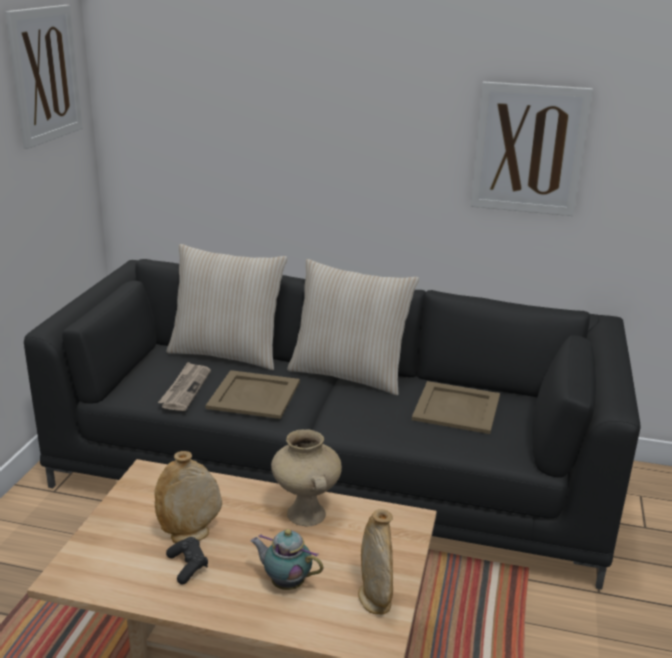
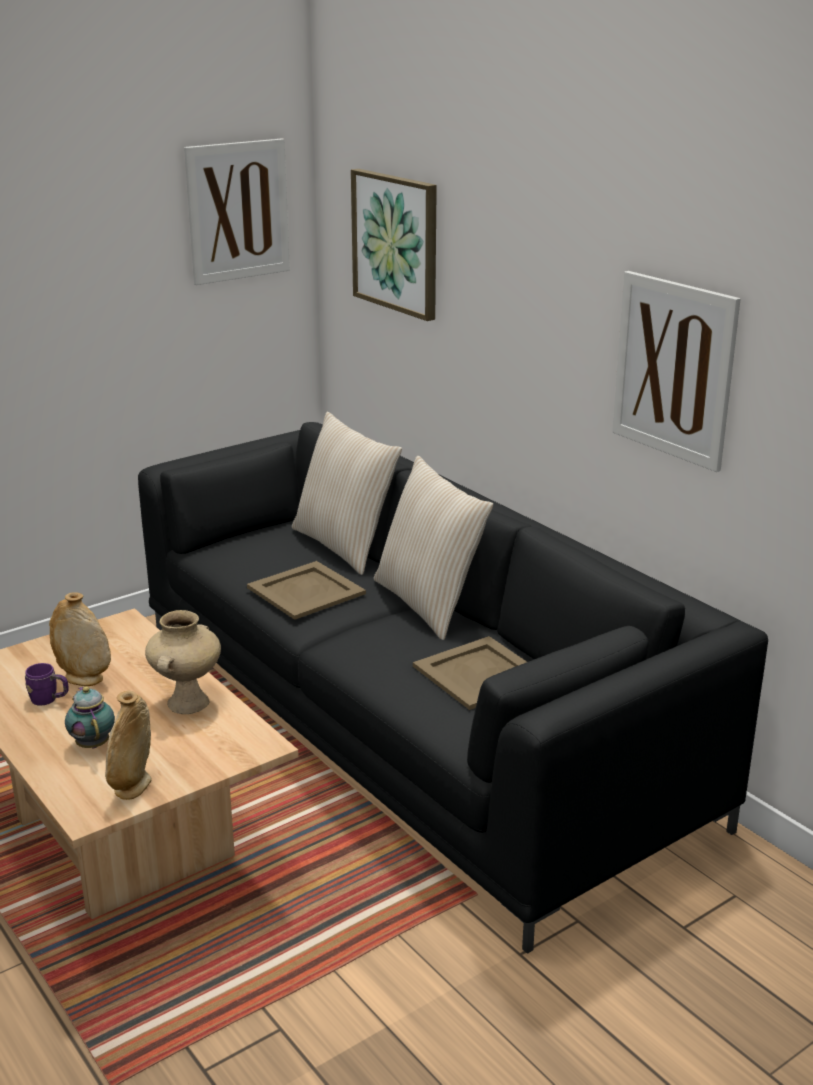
camera: 40 degrees right, 0 degrees up
(185, 388) = (257, 565): newspaper -> none
(188, 566) = (49, 700): black game controller -> purple mug
(207, 89) = (396, 242): none -> picture

